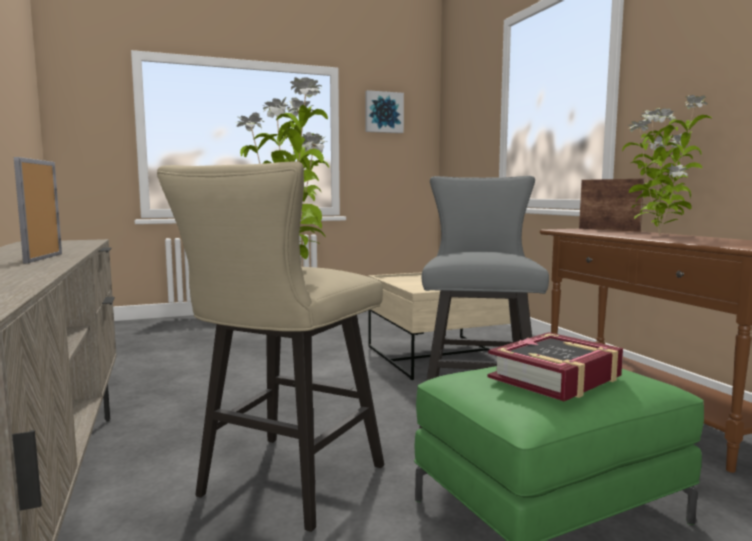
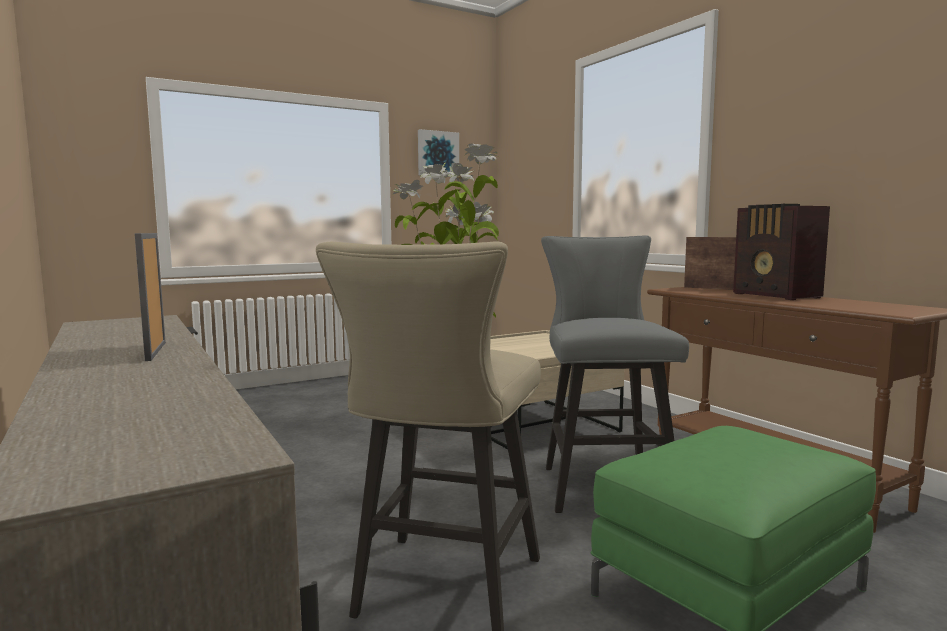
camera: 10 degrees left, 0 degrees up
(556, 377) = (742, 456): book -> none
(659, 235) = (776, 296): potted plant -> radio

